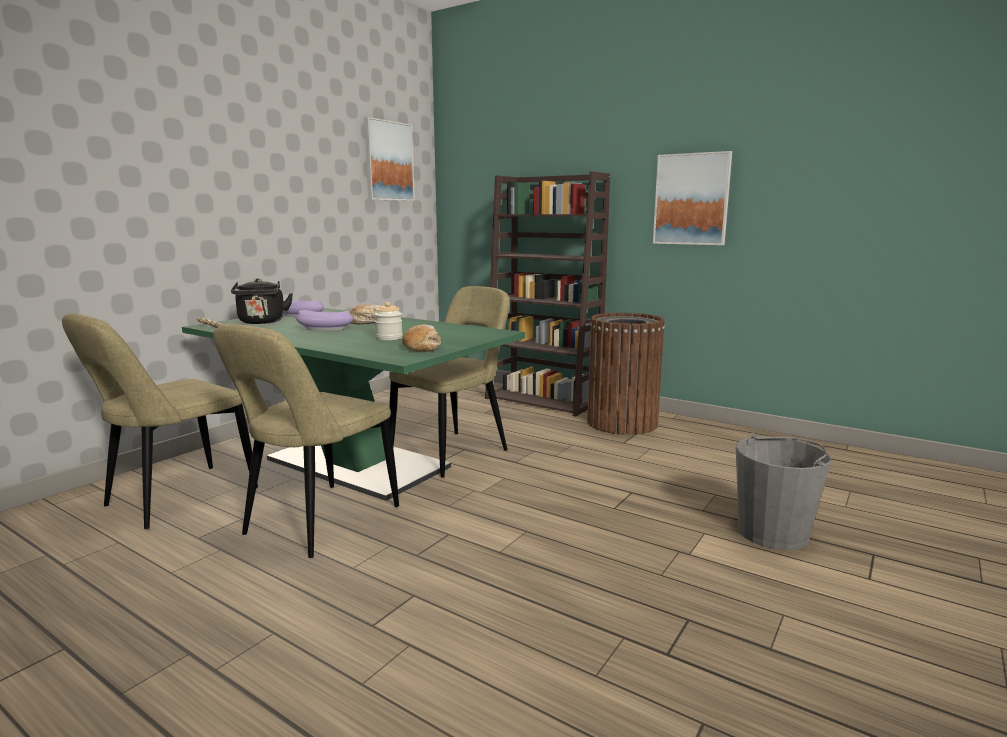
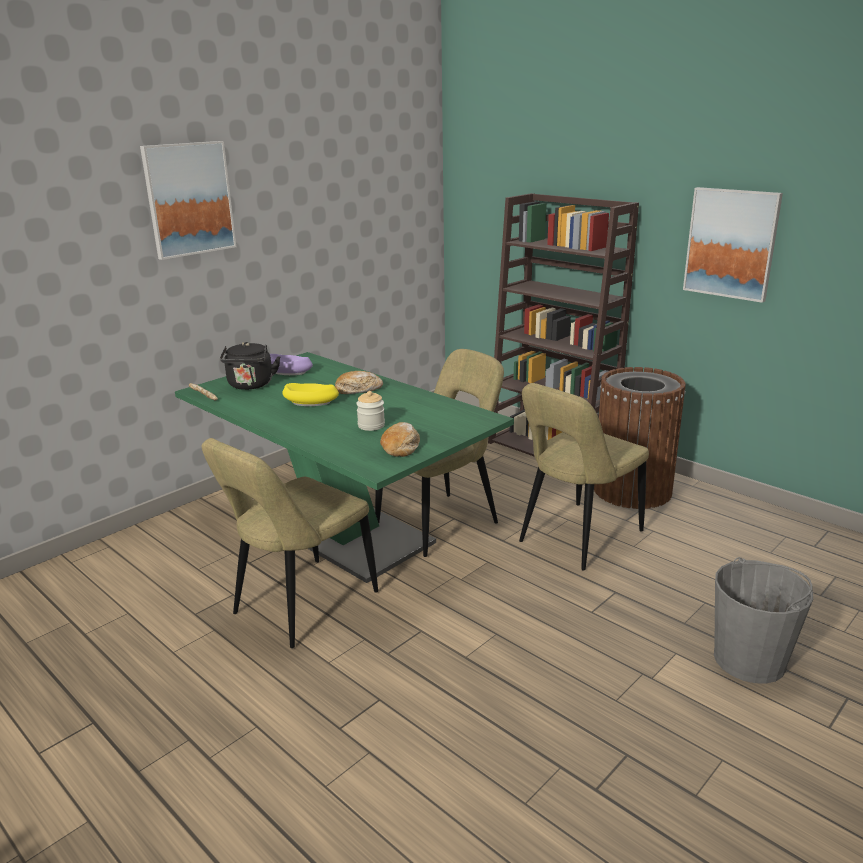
camera: 10 degrees right, 10 degrees up
(175, 499) = (174, 565): beige chair -> beige chair (576, 538)
(325, 329) = (311, 403): purple bowl -> yellow bowl
(388, 161) = (387, 174): picture -> picture (189, 199)

